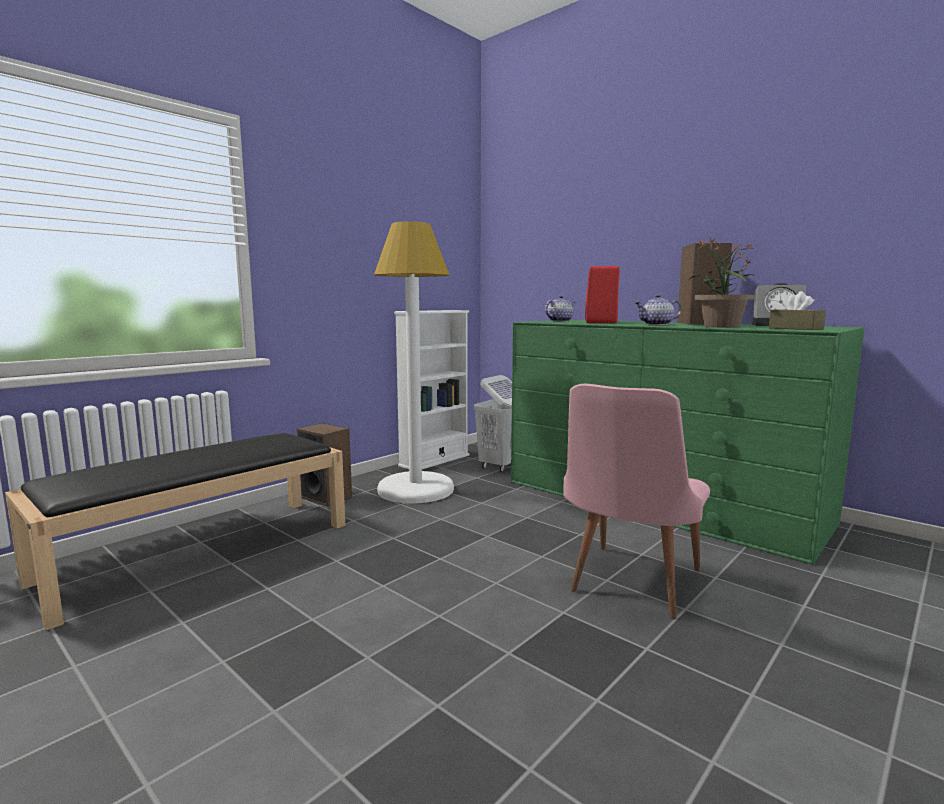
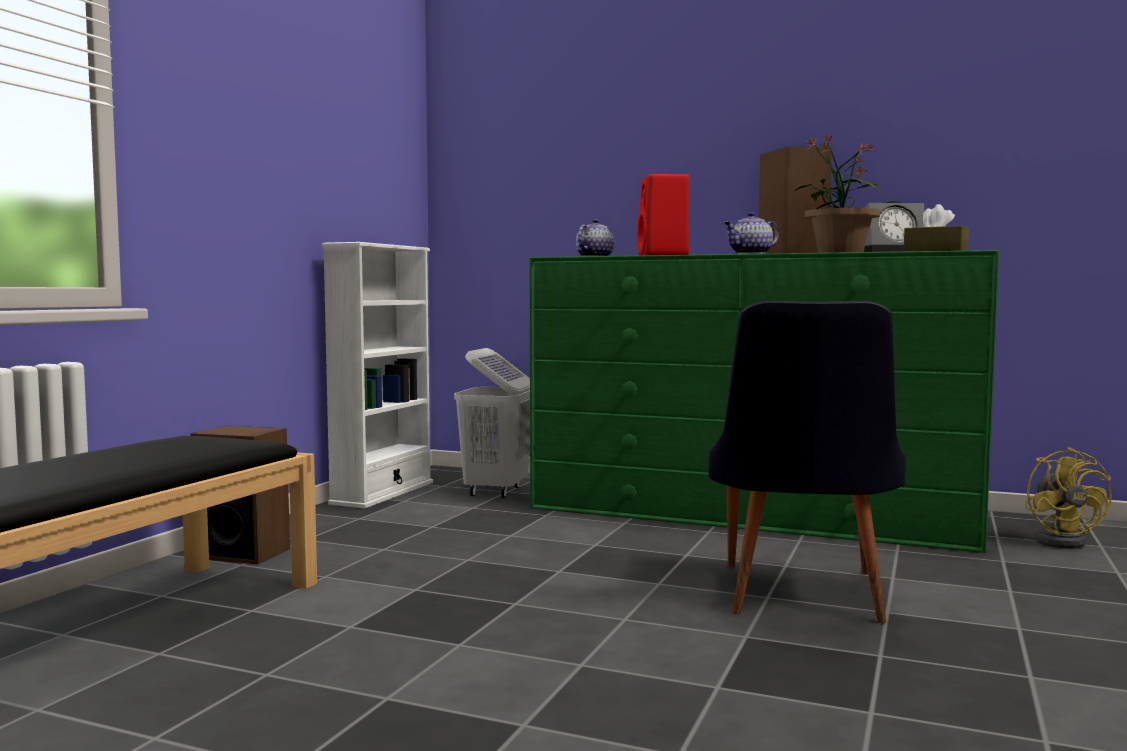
camera: 20 degrees left, 5 degrees down
(416, 489) = (390, 530): white floor lamp -> none
(629, 585) = (800, 598): pink chair -> black chair
(894, 563) = (1064, 541): none -> yellow fan

